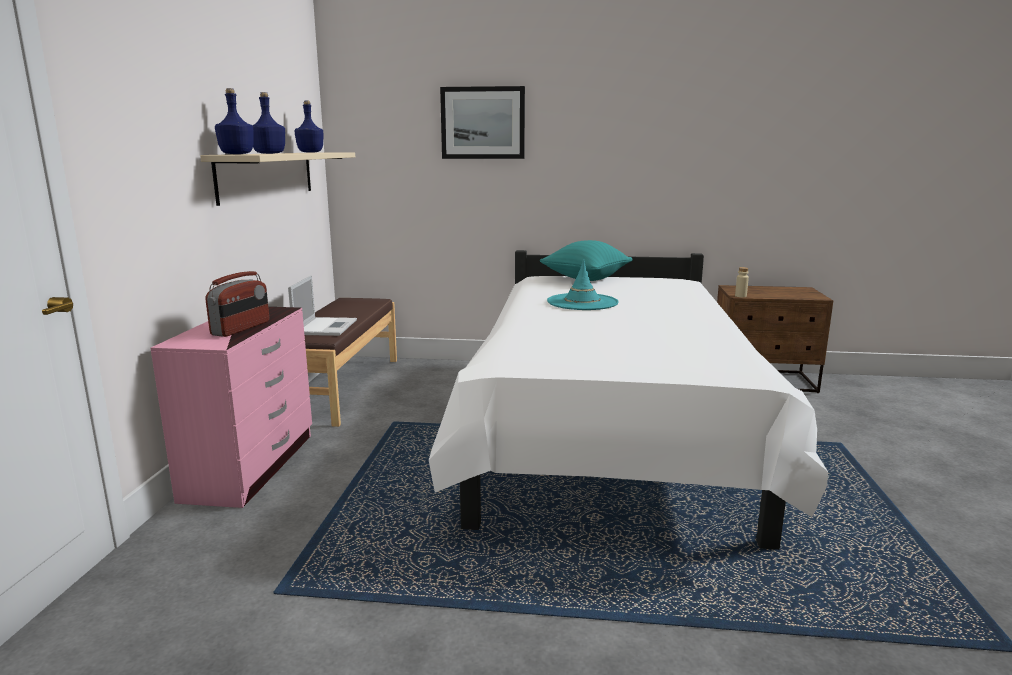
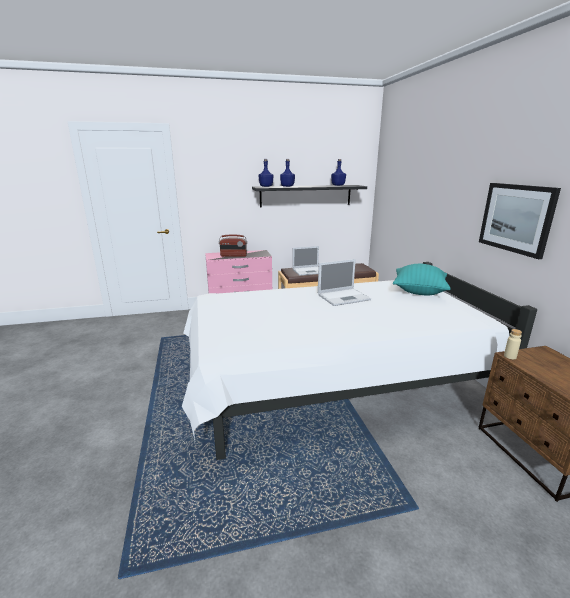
camera: 70 degrees right, 5 degrees up
(267, 175) = (306, 195): beige shelf -> black shelf
(483, 123) = (428, 171): picture -> picture (516, 218)
(582, 302) = (344, 297): turquoise hat -> laptop

